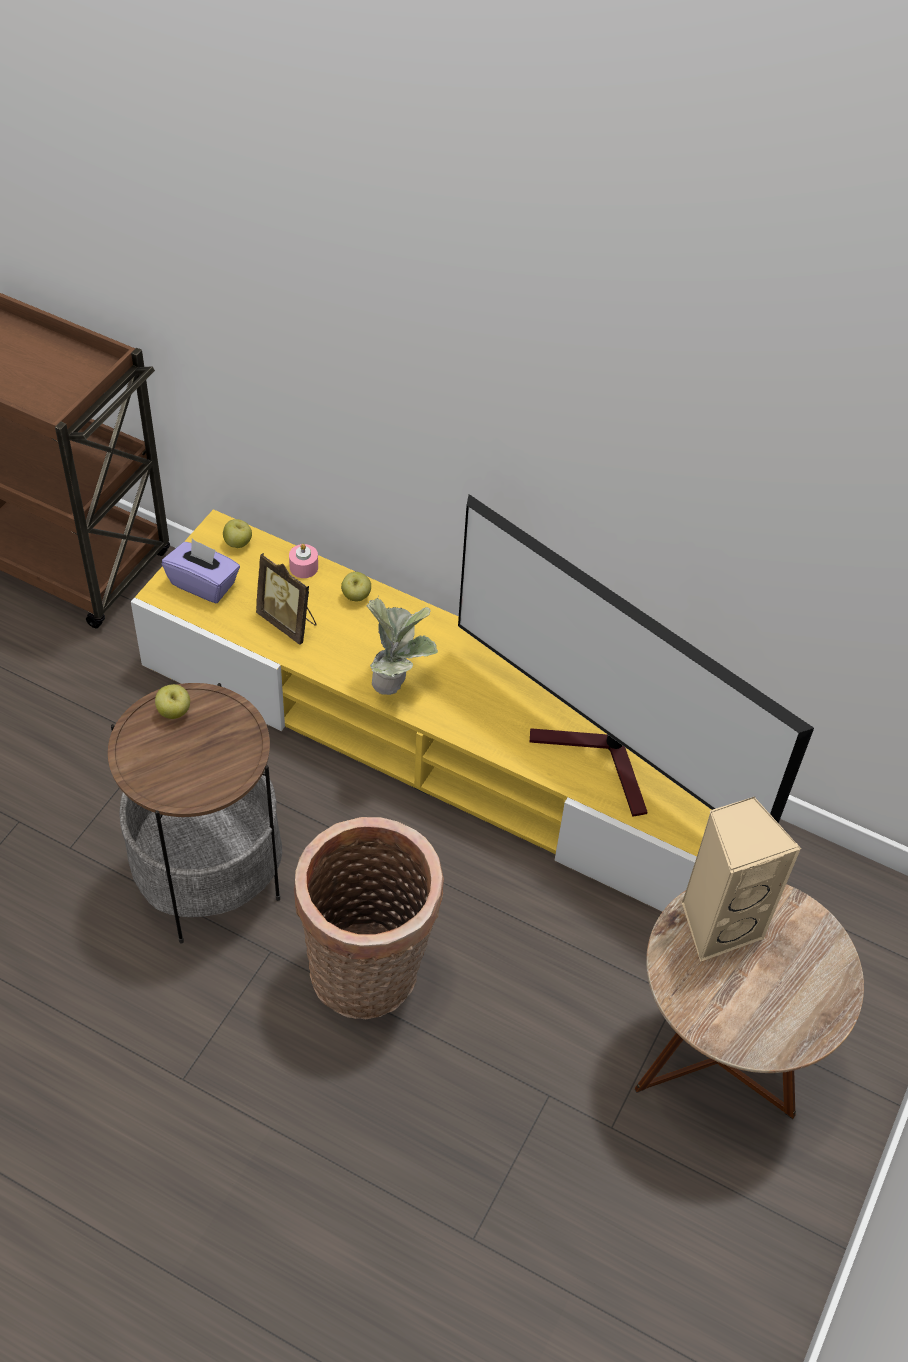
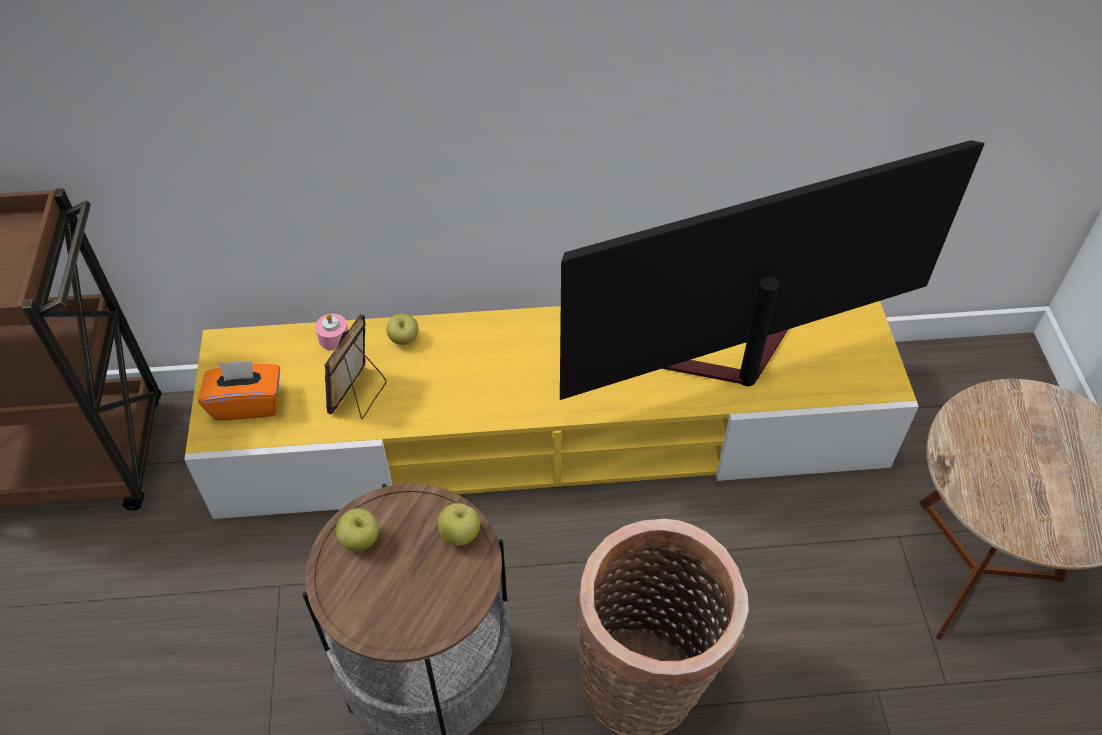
camera: 30 degrees left, 0 degrees up
(203, 584) = (247, 403): purple tissue box -> orange tissue box
(238, 543) = (253, 348): apple -> apple (460, 534)
(289, 622) = (359, 395): picture frame -> picture frame turned 105 degrees clockwise
(397, 682) = (503, 395): potted plant -> none
(605, 760) = (732, 365): television -> television turned 150 degrees clockwise
(718, 923) = (980, 445): beige speaker -> none

